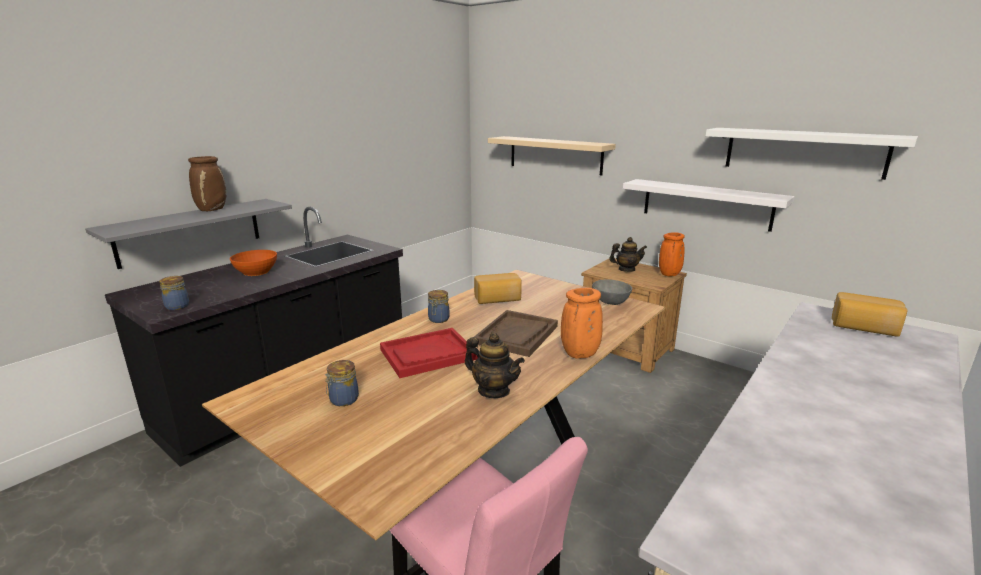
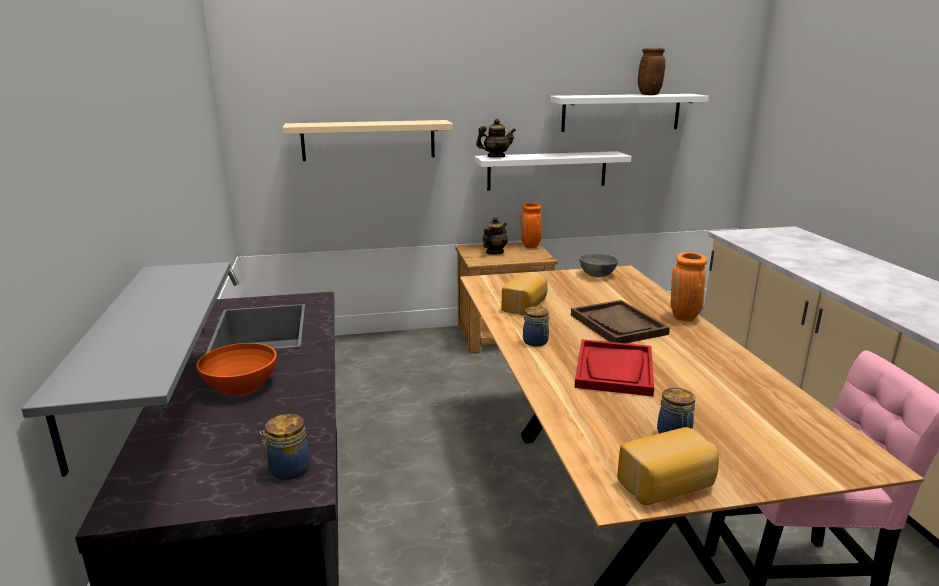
camera: 50 degrees left, 0 degrees up
(212, 209) = (137, 303): brown vase -> brown vase (648, 95)
(493, 390) = (718, 366): teapot -> teapot (496, 157)
(864, 328) = (766, 235): bread -> bread (667, 486)

